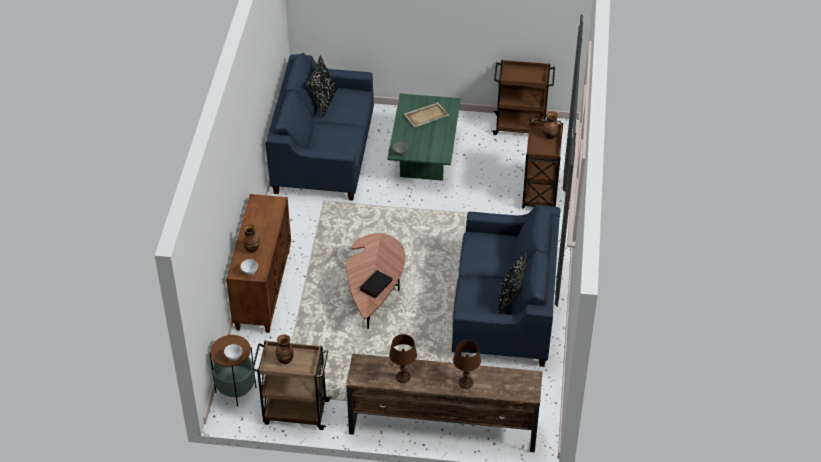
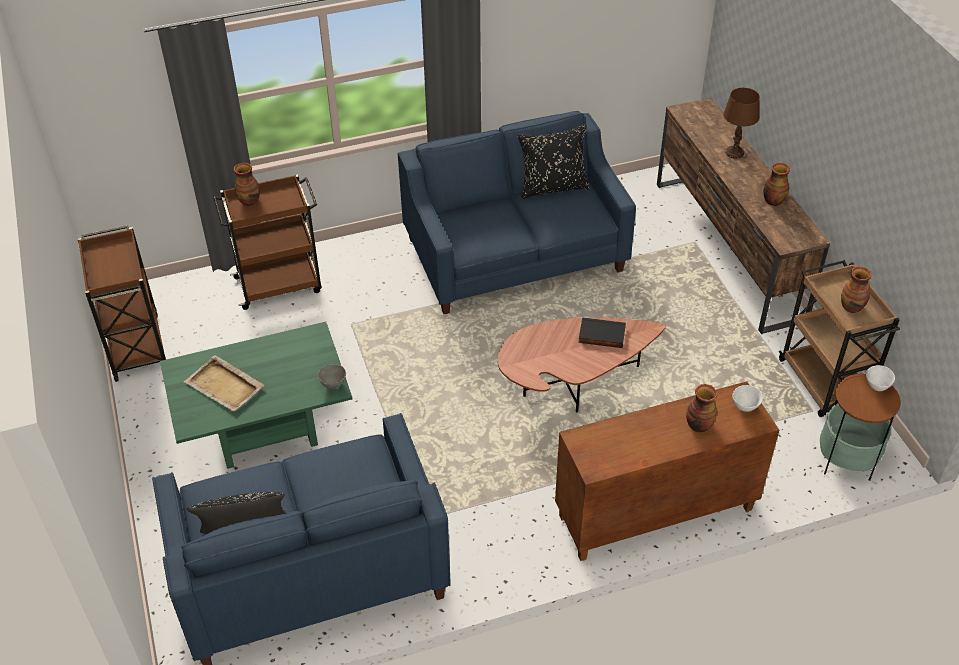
camera: 115 degrees left, 0 degrees up
(403, 377) = (773, 201): brown table lamp -> vase

